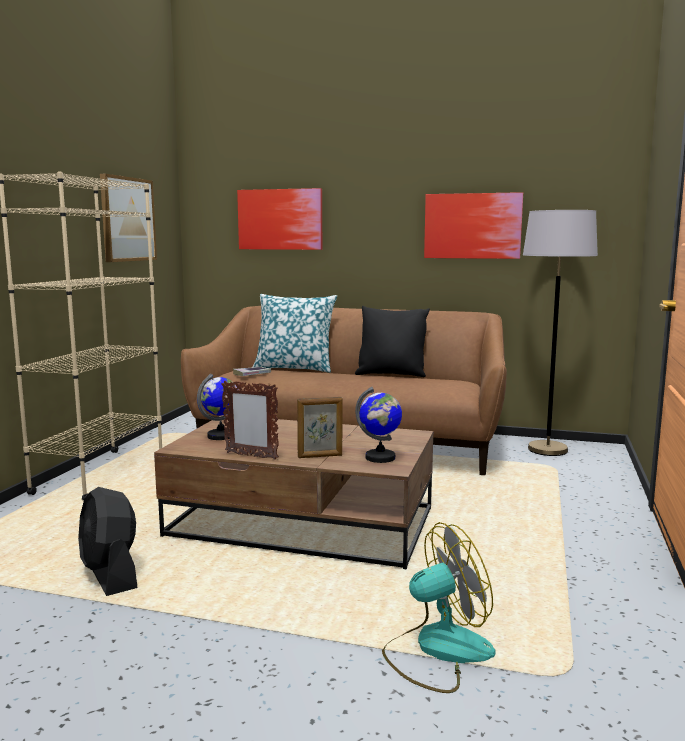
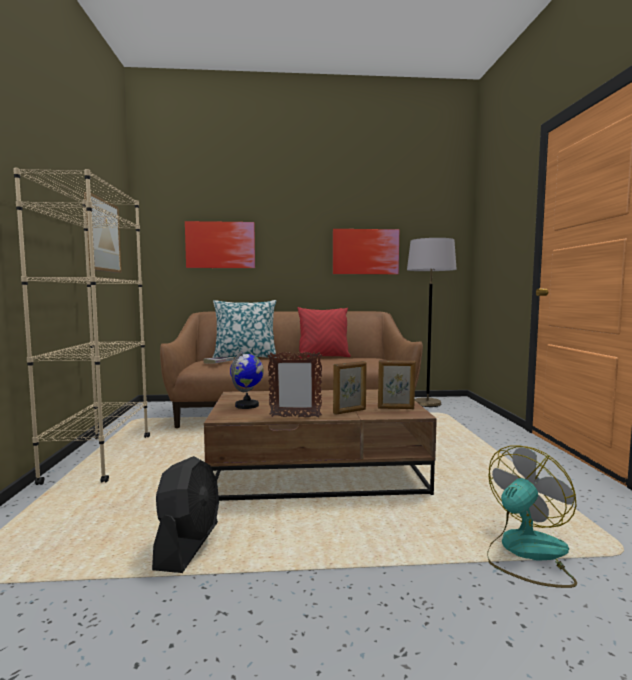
camera: 20 degrees left, 5 degrees down
(110, 574) = (188, 546): black fan -> black fan turned 120 degrees counterclockwise
(380, 458) = (396, 408): globe -> picture frame
(391, 374) = (323, 357): black pillow -> red pillow

